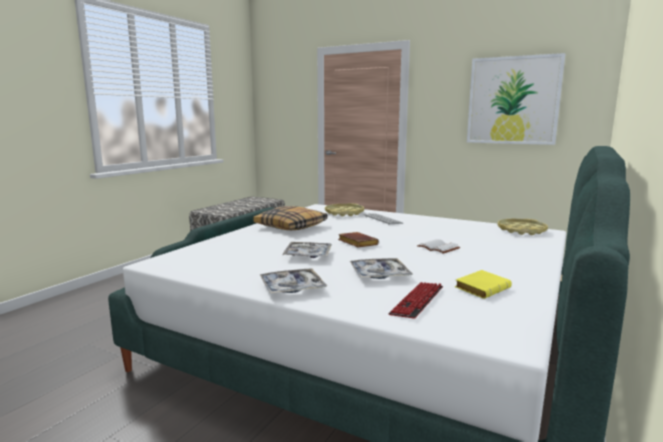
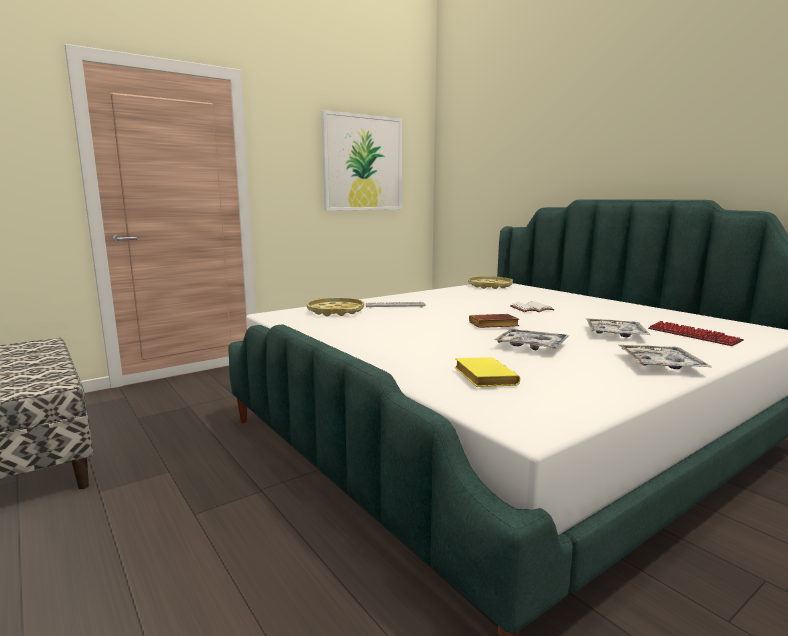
camera: 65 degrees left, 0 degrees up
(291, 227) = (377, 337): pillow -> none
(482, 288) = (655, 318): yellow book -> yellow book (482, 378)

